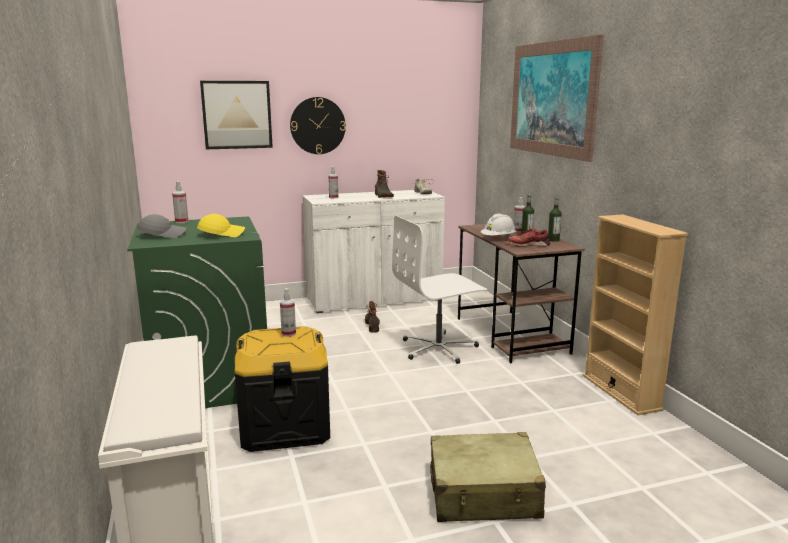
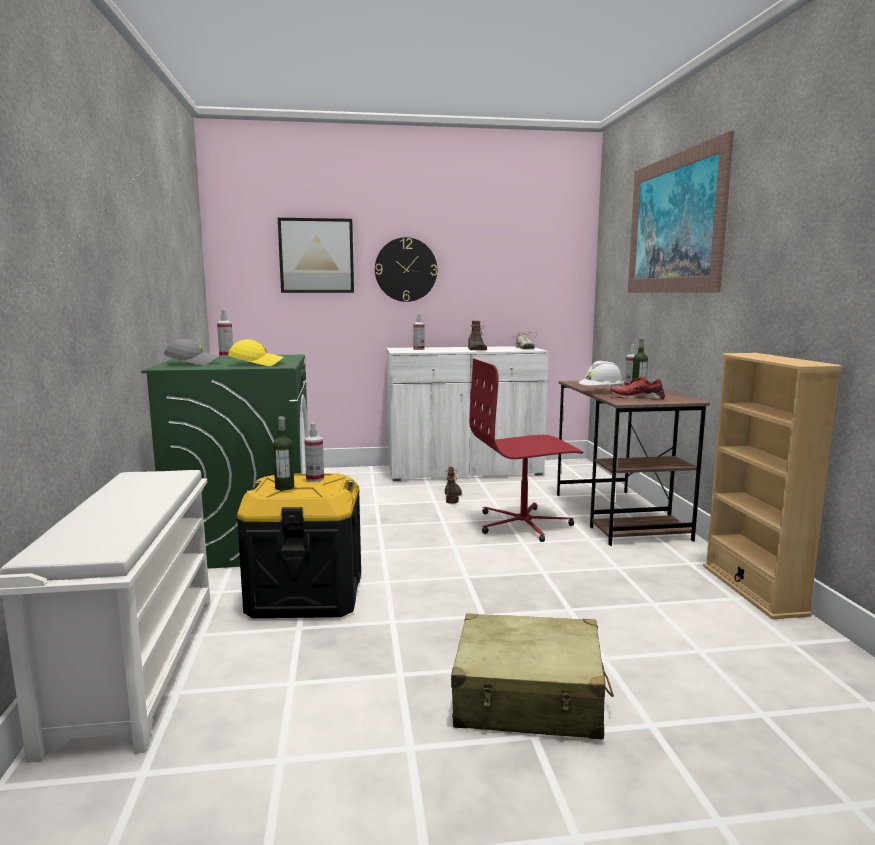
camera: 10 degrees right, 5 degrees down
(439, 348) = (524, 524): white office chair -> red office chair
(553, 240) = (671, 394): bottle -> bottle (284, 487)

